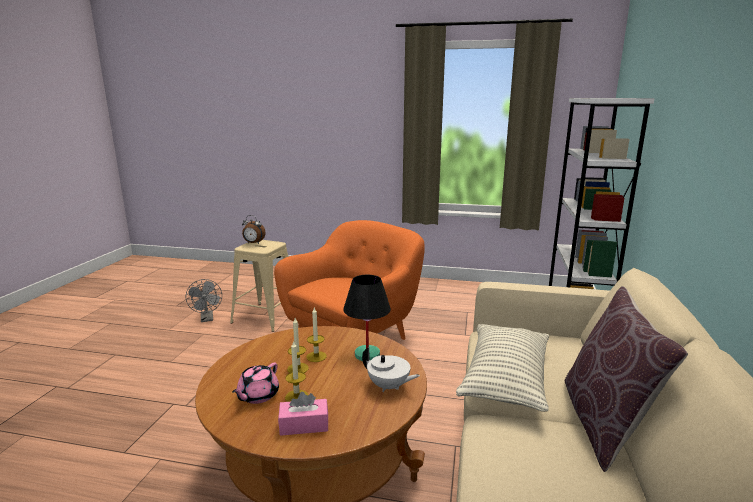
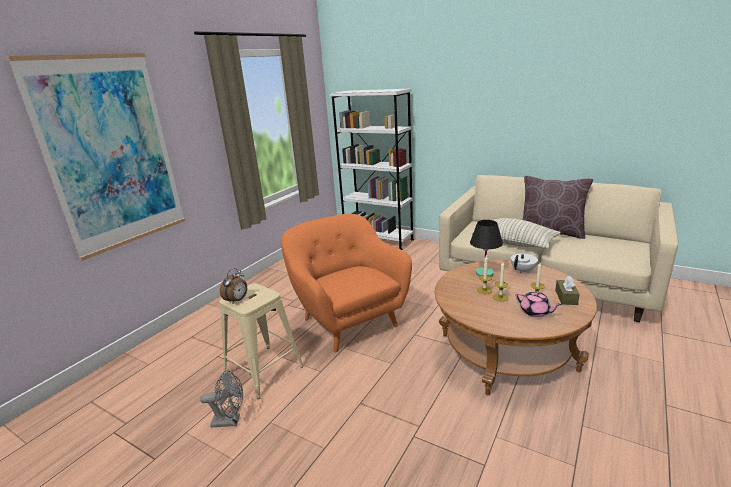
camera: 70 degrees left, 5 degrees up
(304, 425) = (566, 297): pink tissue box -> brown tissue box
(308, 120) = (111, 154): none -> picture

